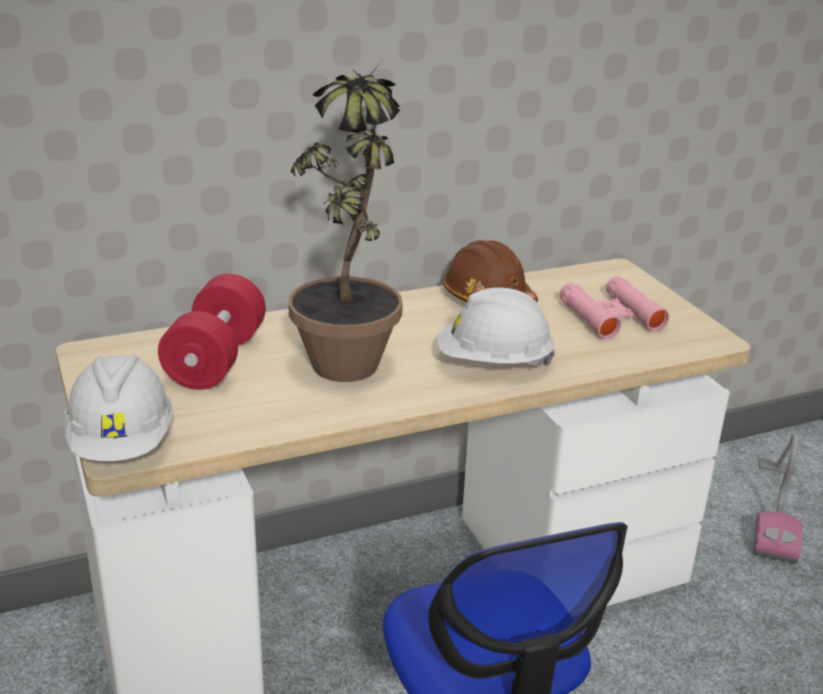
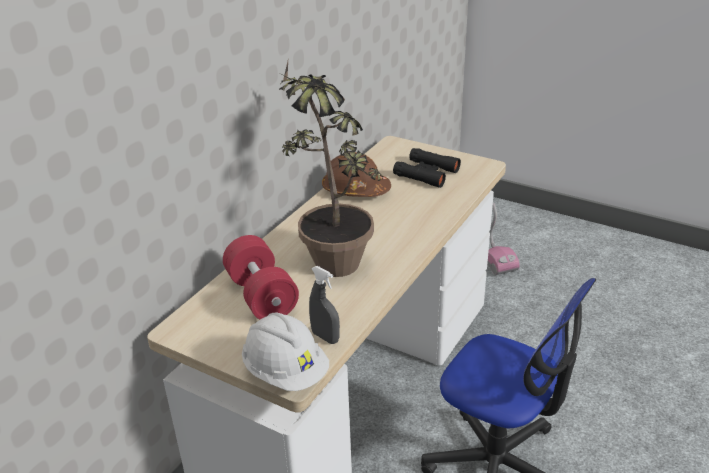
camera: 35 degrees left, 5 degrees up
(215, 431) = (325, 337): none -> grey spray bottle
(493, 363) = (408, 226): white hard hat -> none
(610, 317) = (426, 173): pink binoculars -> black binoculars

